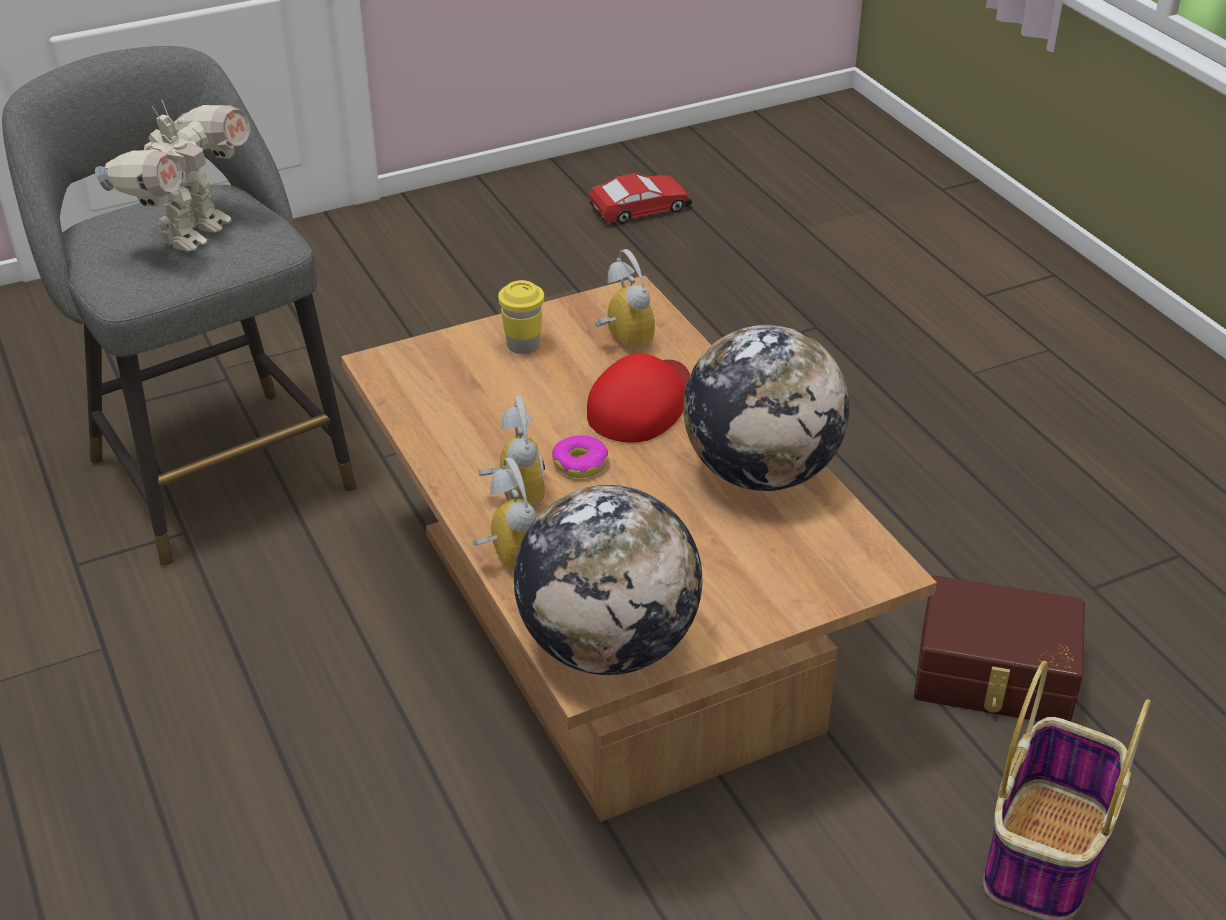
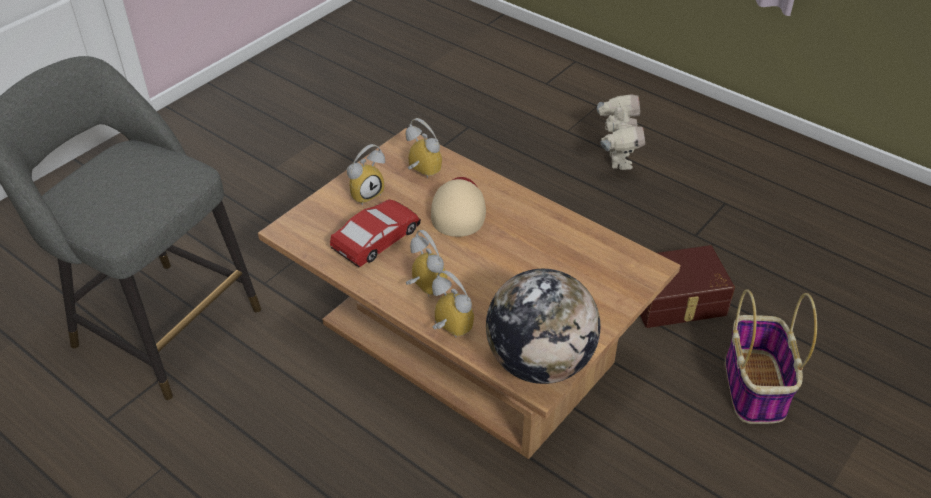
camera: 25 degrees left, 5 degrees up
(191, 233) = (134, 182): toy robot -> toy robot (616, 160)
(523, 345) = (365, 193): yellow cup -> alarm clock
(580, 464) = (449, 257): donut -> none
(640, 209) = (323, 79): toy car -> toy car (377, 239)
(642, 403) = (458, 209): red cap -> beige cap
(761, 472) = (551, 230): globe -> none

